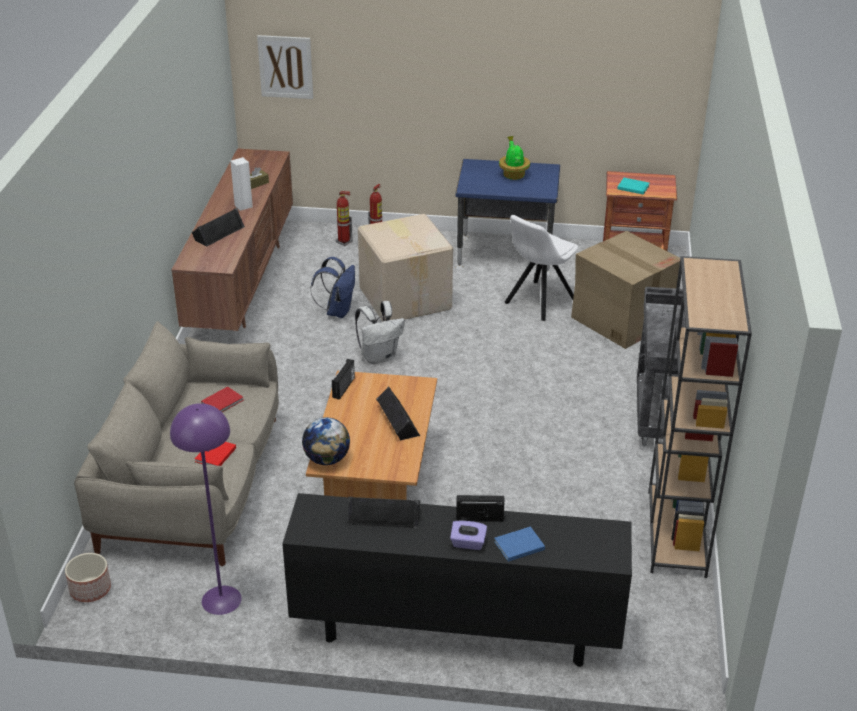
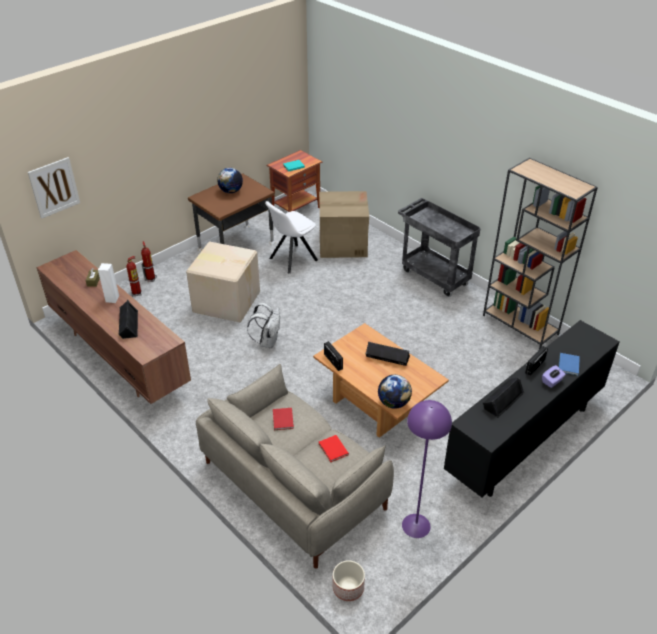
camera: 50 degrees left, 5 degrees up
(337, 311) = (203, 333): blue backpack -> none
(505, 255) = (236, 245): blue desk -> brown desk
(513, 175) = (231, 191): potted plant -> globe
(539, 301) = (292, 259): white chair -> white chair turned 60 degrees clockwise

